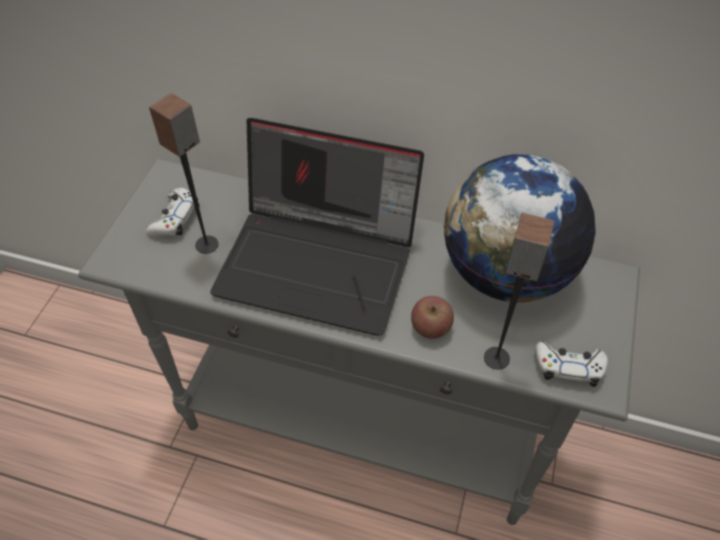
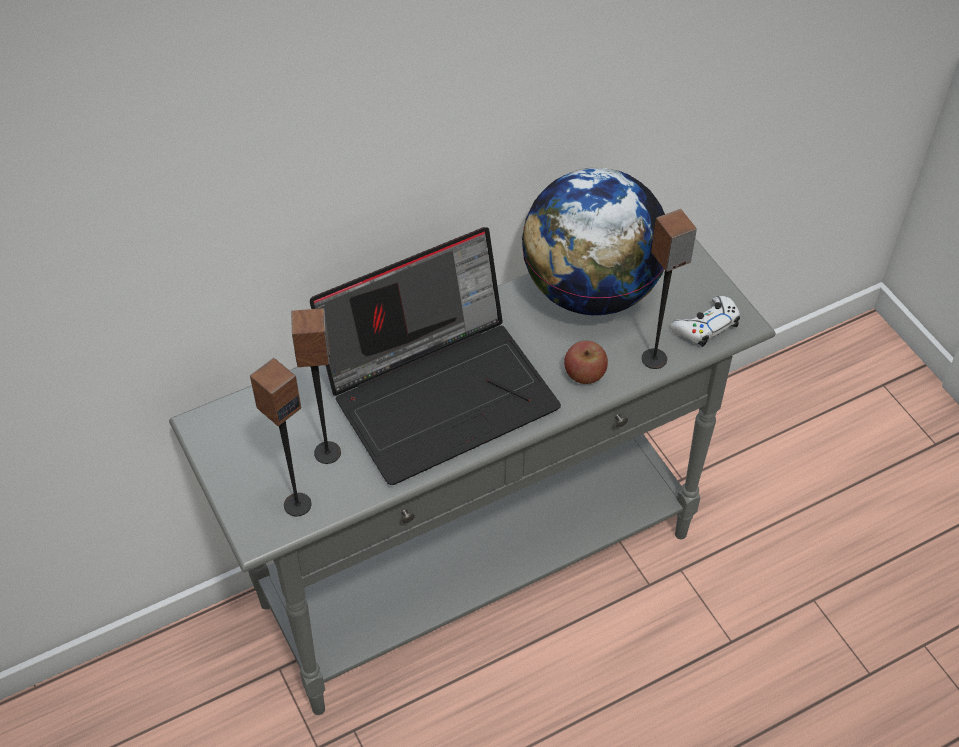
camera: 45 degrees left, 0 degrees up
(151, 261) = (297, 504): none -> speaker
(175, 219) = (267, 454): white game controller -> none

